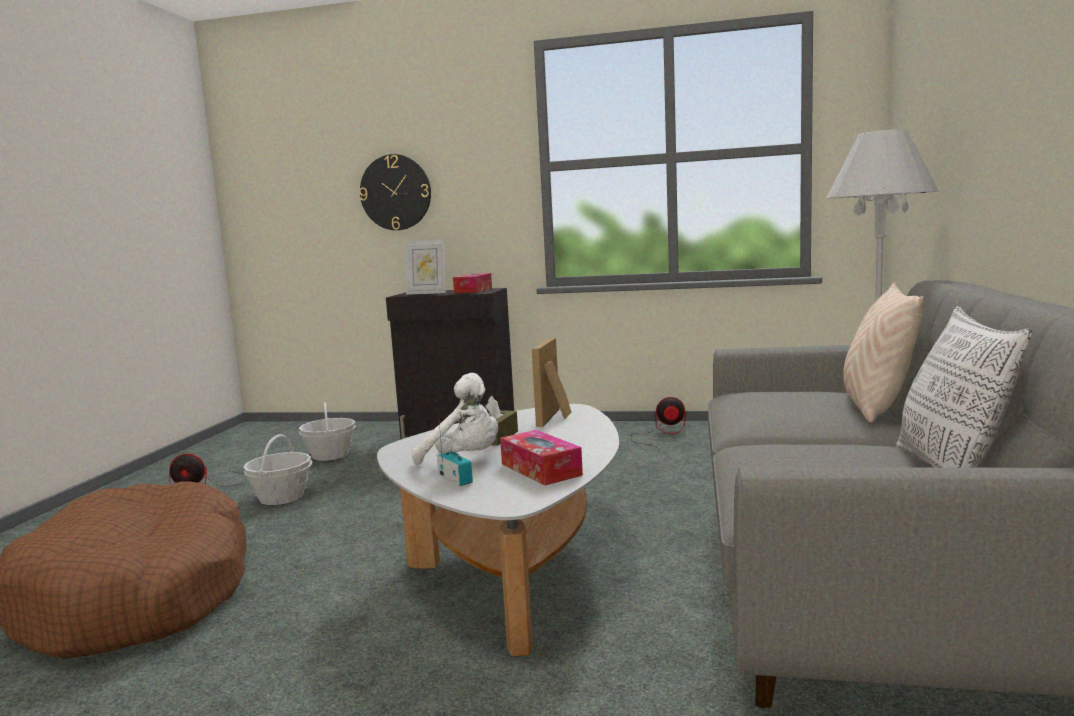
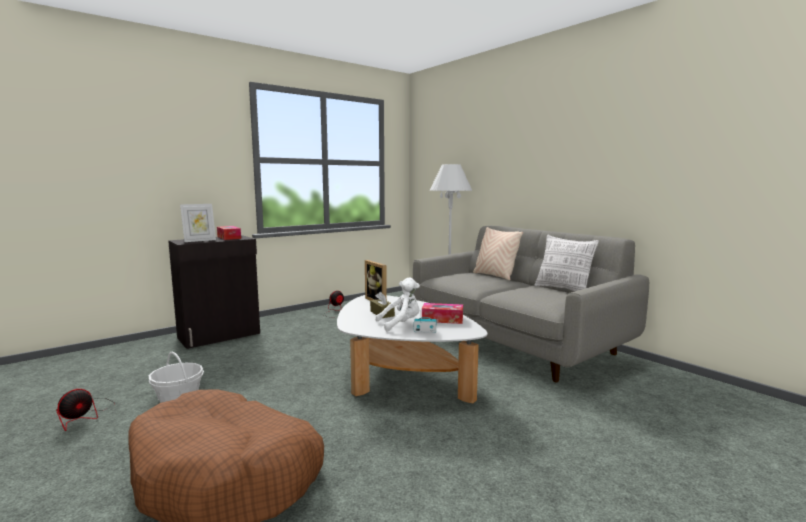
camera: 50 degrees left, 0 degrees up
(330, 455) = (146, 368): basket -> none
(395, 192) = (145, 167): wall clock -> none

